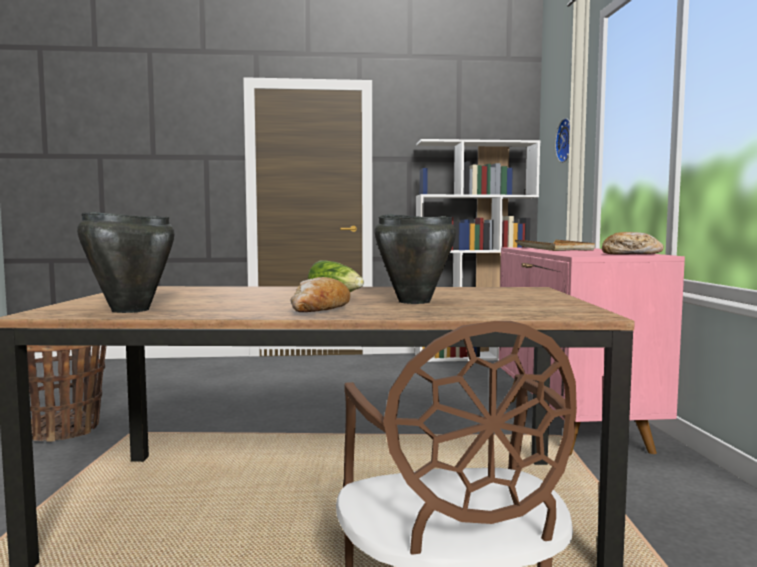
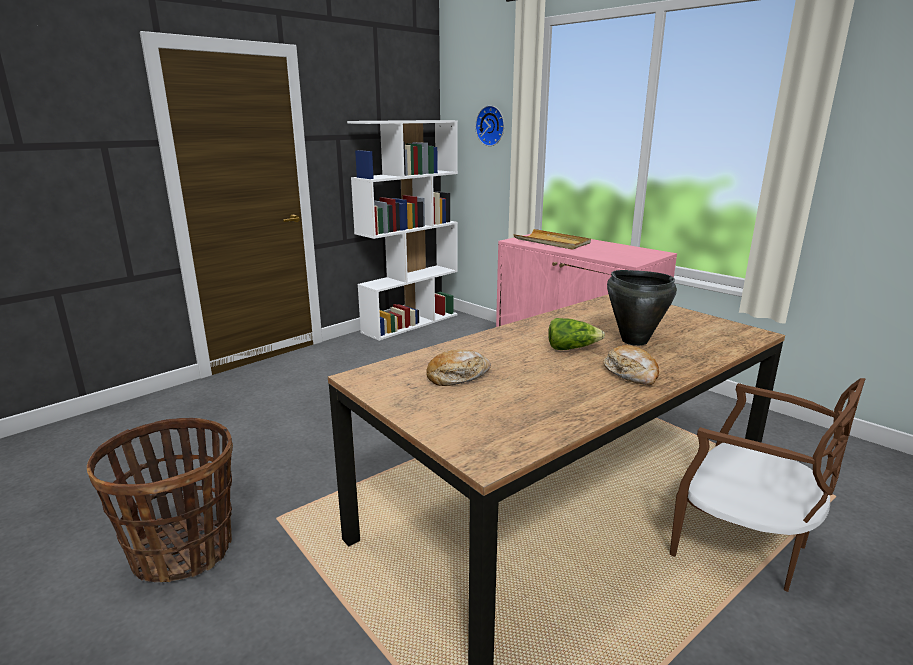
camera: 40 degrees left, 15 degrees up
(129, 310) = (527, 425): black cooking pot -> none
(630, 254) = (640, 252): bread -> bread (458, 376)

